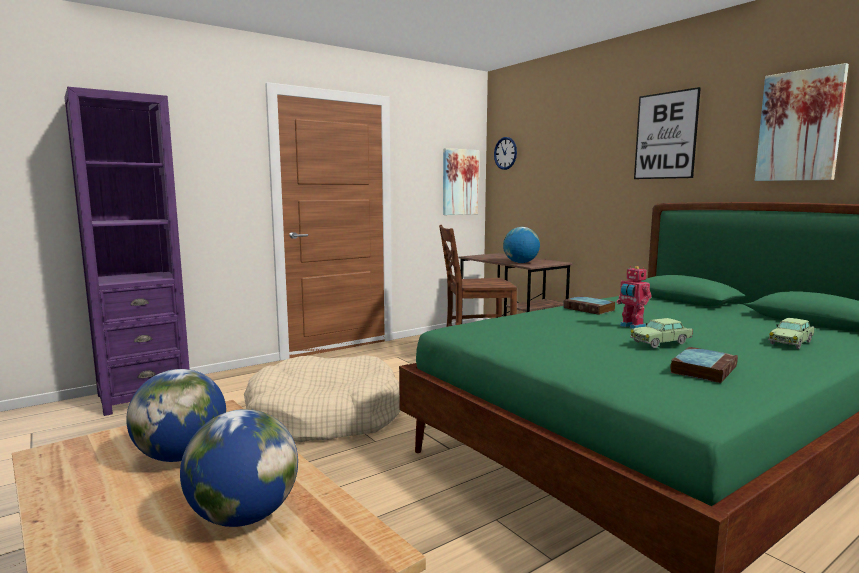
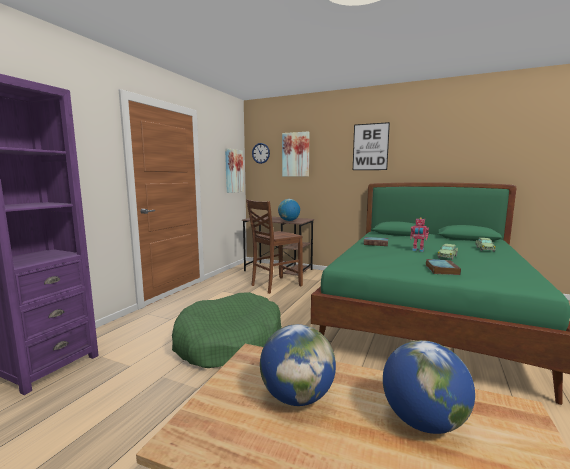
camera: 30 degrees left, 0 degrees up
(324, 416) = (229, 342): beige dog bed -> green dog bed
(703, 369) = (493, 267): book -> book (441, 269)
(799, 126) = (441, 145): picture -> picture (296, 154)

